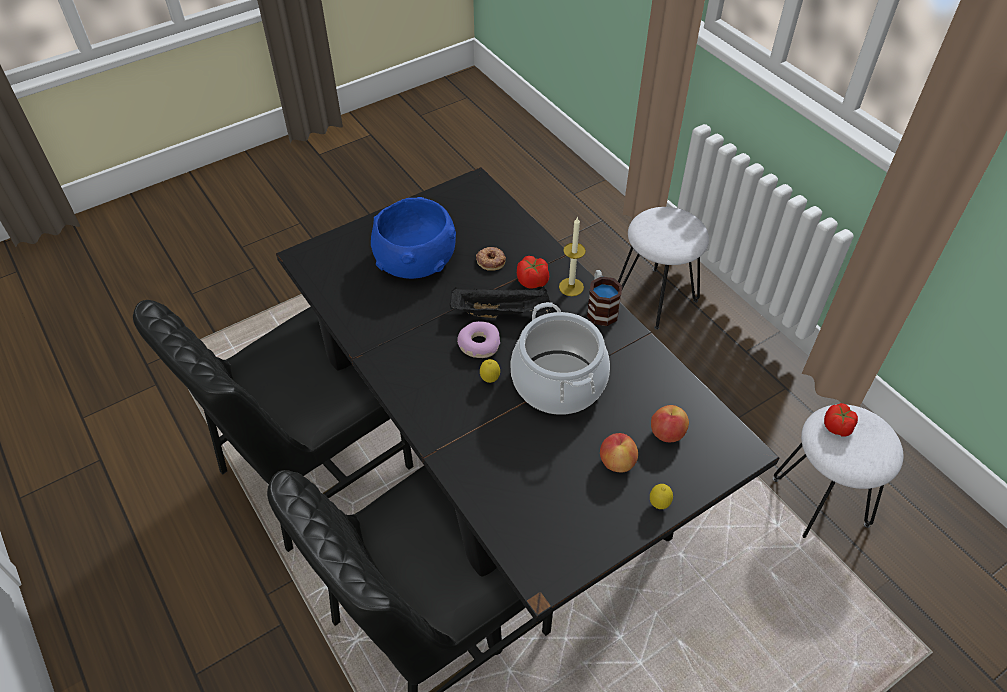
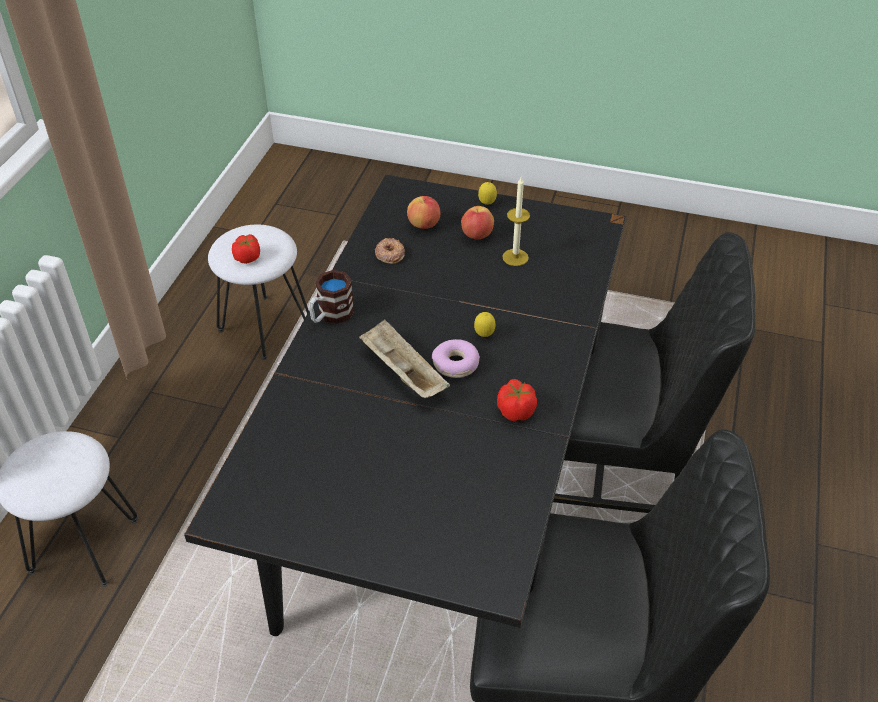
camera: 130 degrees left, 5 degrees down
(416, 258) = (398, 482): blue bowl -> none
(491, 261) = (342, 421): donut -> donut (389, 254)
(502, 312) = (402, 373): black tray -> beige tray
(532, 281) = (341, 375): tomato -> tomato (516, 411)
(558, 382) = (441, 297): cooking pot -> none
(571, 287) = (322, 346): candle -> candle (515, 257)

